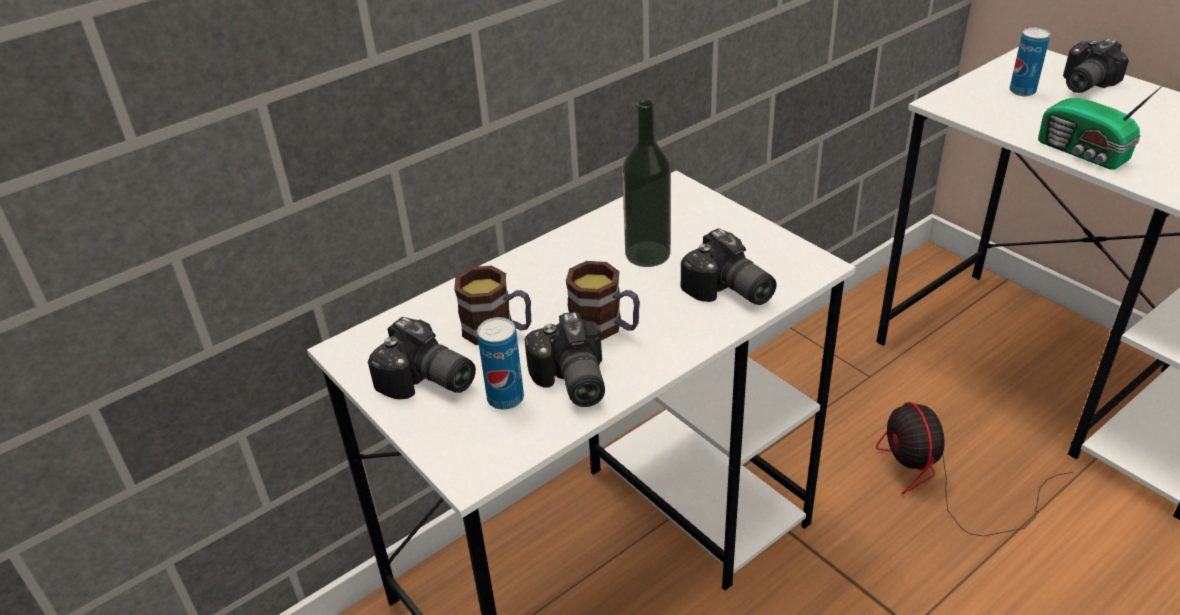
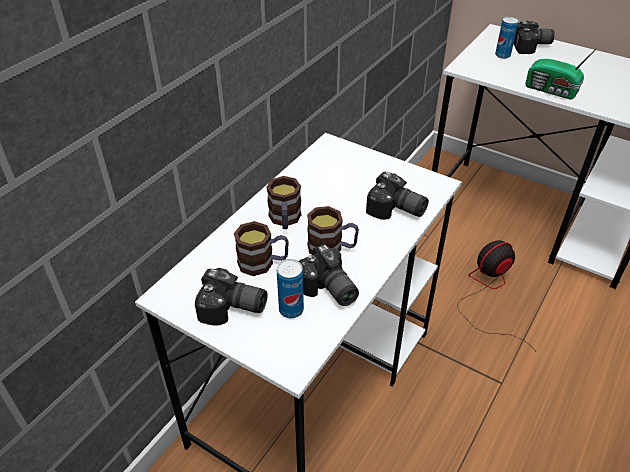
camera: 20 degrees left, 5 degrees up
(557, 279) = (285, 220): none -> mug
(647, 254) = (334, 193): bottle -> none
(942, 482) = (489, 293): fan -> fan turned 90 degrees clockwise
(1082, 83) = (532, 47): camera -> camera turned 120 degrees counterclockwise

